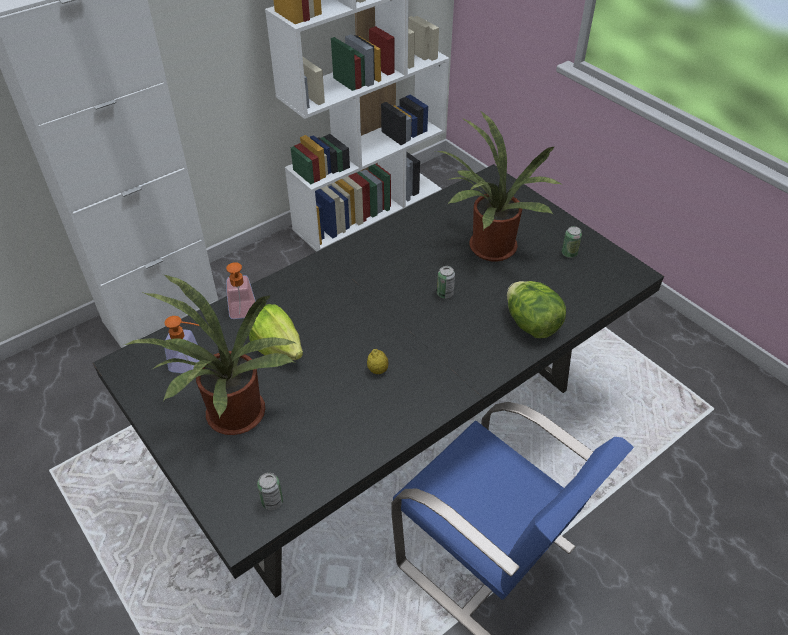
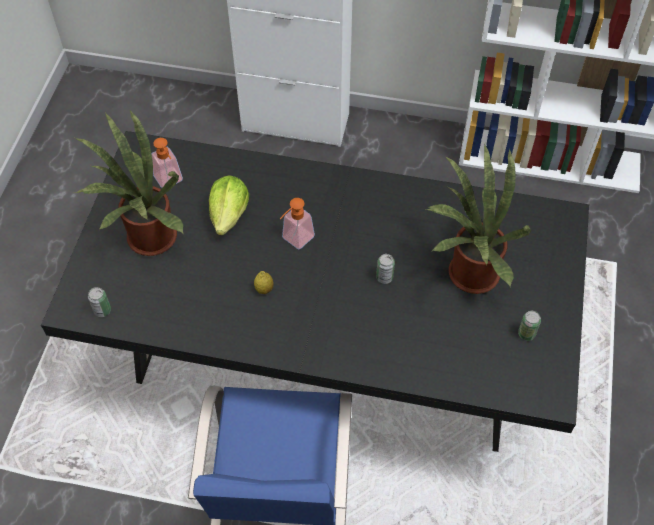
camera: 50 degrees right, 10 degrees up
(242, 314) = (240, 172): soap dispenser -> soap dispenser (294, 240)
(531, 324) = (409, 358): lettuce -> none

